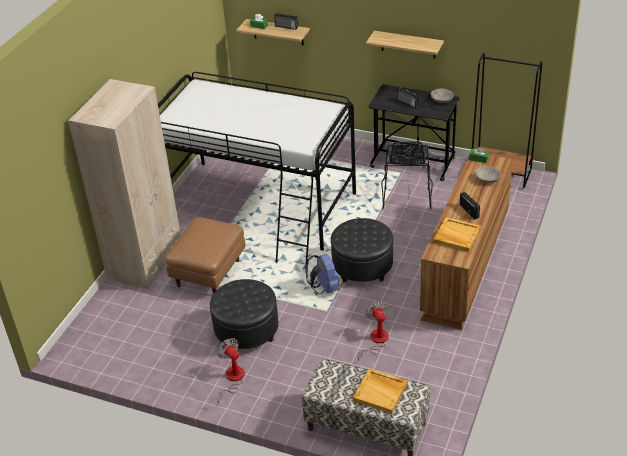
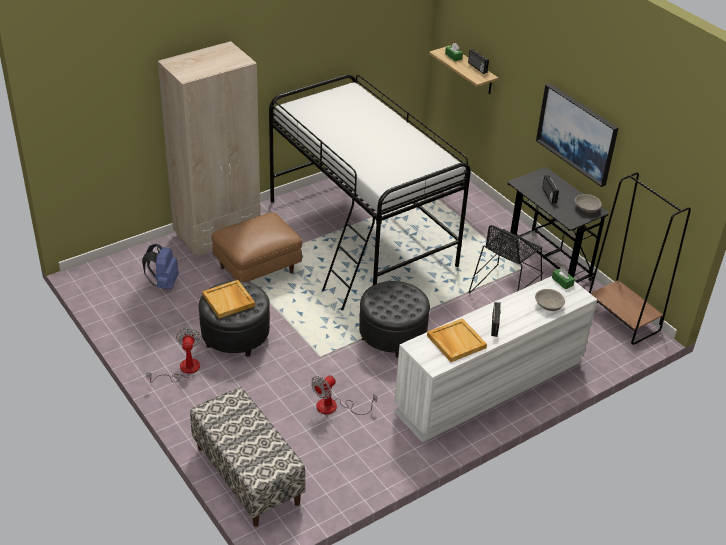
camera: 30 degrees right, 0 degrees up
(324, 288) = (339, 336): blue backpack -> blue backpack (163, 283)
(376, 341) = (334, 407): fan -> fan turned 150 degrees counterclockwise
(380, 392) = (256, 445): beige tray -> beige tray (229, 301)
(408, 44) = (577, 133): shelf -> picture
(466, 266) = (490, 388): brown dresser -> white dresser

